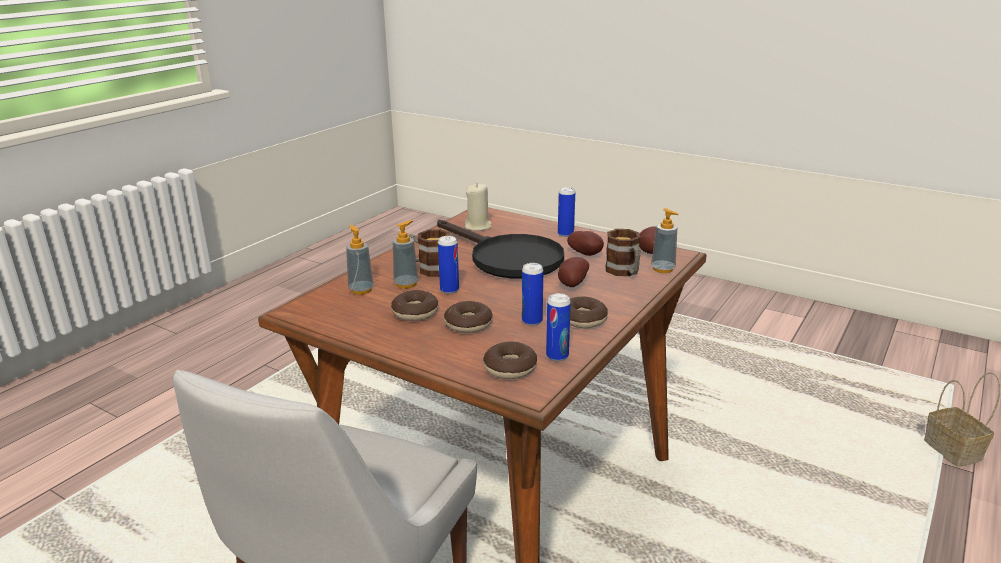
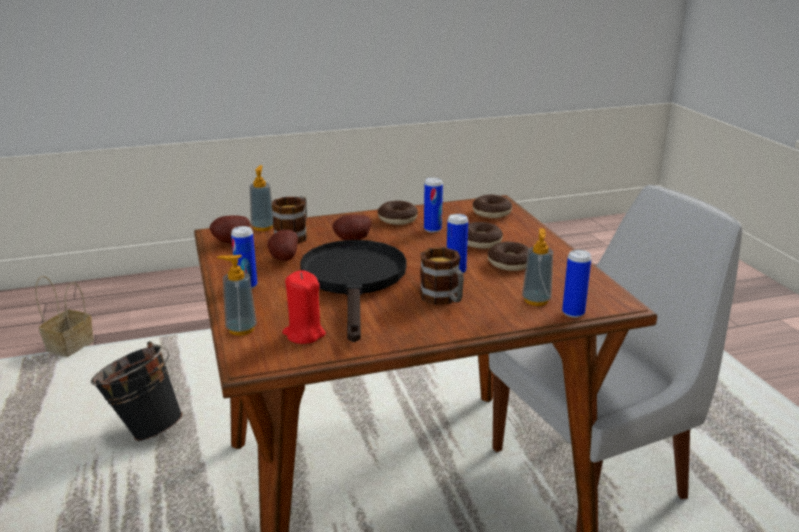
camera: 140 degrees left, 0 degrees up
(406, 284) = (486, 291): soap dispenser -> soap dispenser (241, 329)
(478, 226) = (304, 334): beige candle -> red candle
(557, 356) = (453, 209): can -> can (573, 313)
(742, 432) = (144, 429): none -> black bucket

